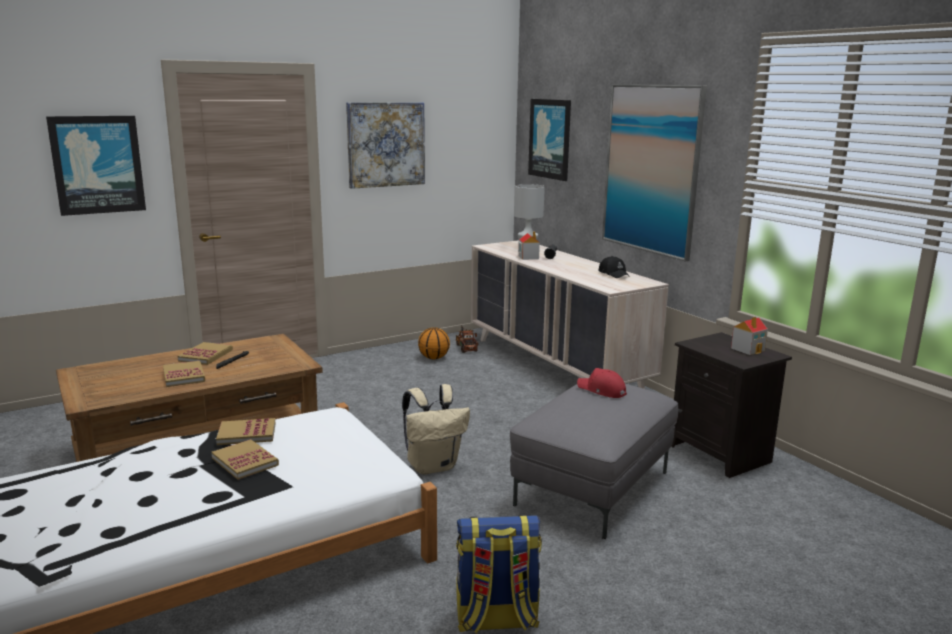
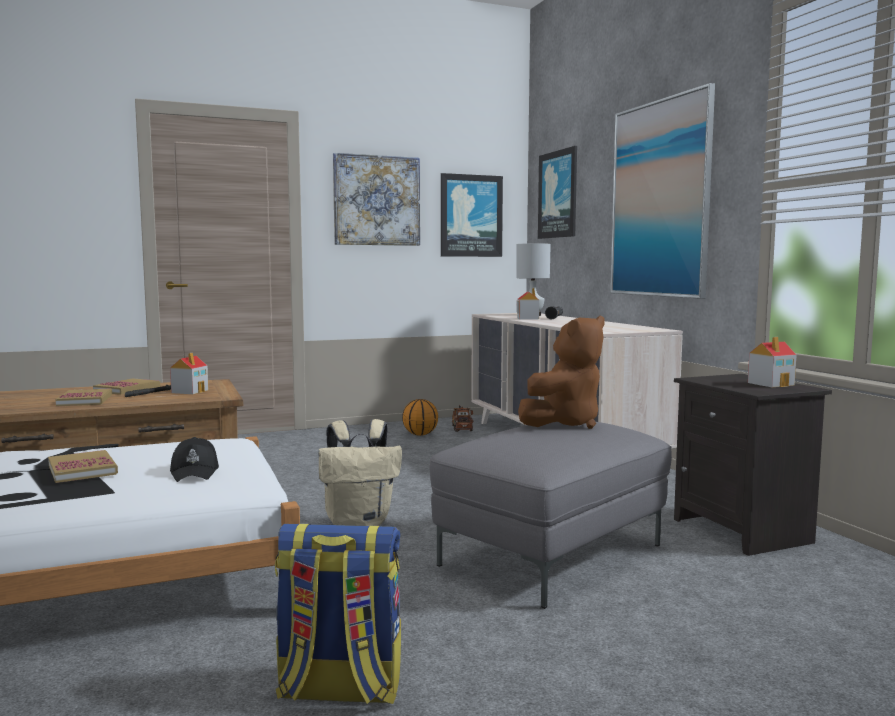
camera: 10 degrees right, 10 degrees down
(97, 165) = (61, 201): picture -> picture (471, 216)
(247, 434) = (111, 449): book -> none
(266, 356) = (190, 391): none -> toy house
(601, 390) = (564, 423): red cap -> brown plush toy
(613, 274) = (619, 325): black cap -> black cap (195, 472)

